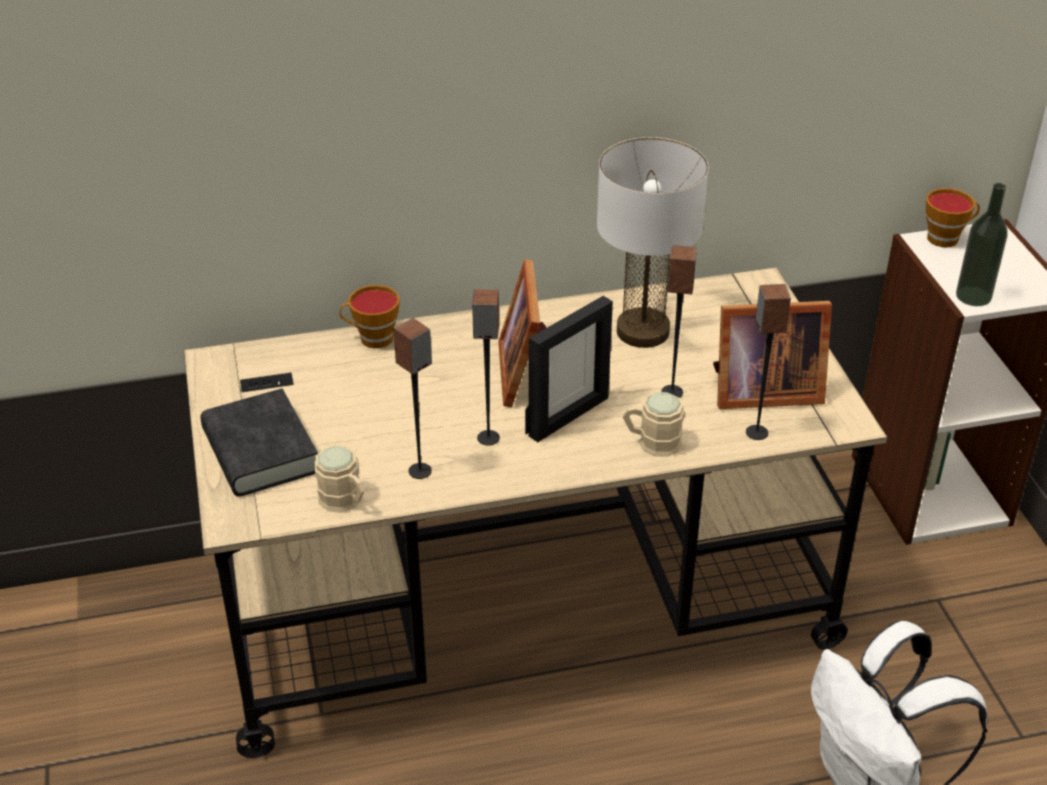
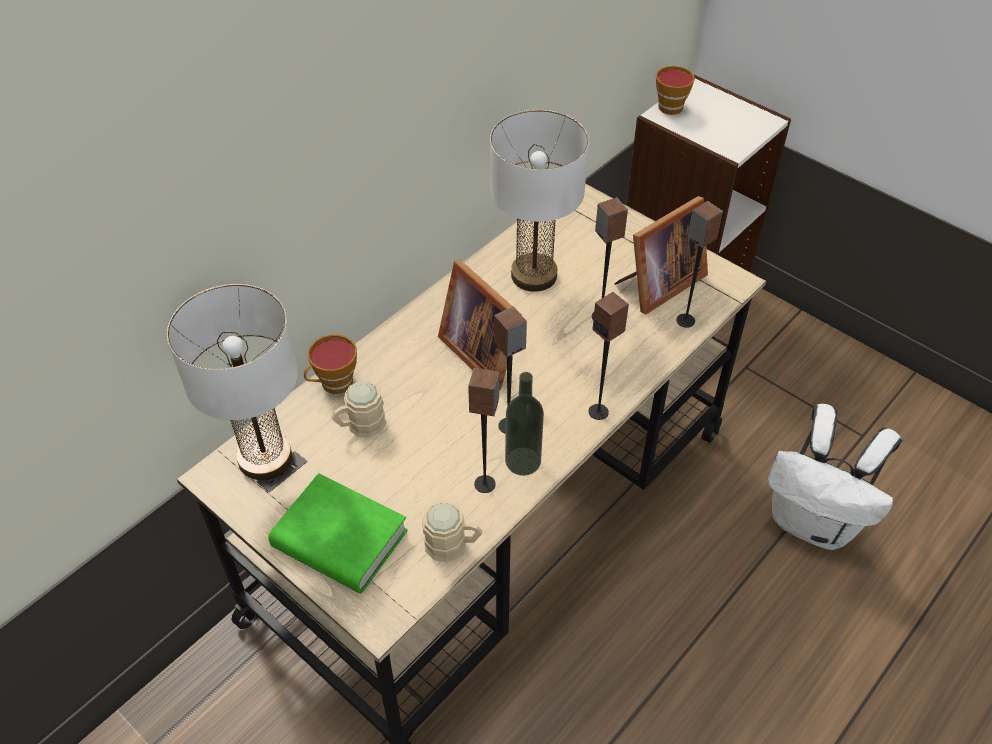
camera: 35 degrees left, 10 degrees up
(260, 451) = (340, 539): black book -> green book
(261, 366) = (264, 458): none -> table lamp
(567, 415) = (547, 375): picture frame -> none
(584, 466) = (598, 411): none -> speaker
(651, 442) = (625, 366): beige mug -> beige mug (360, 425)
(973, 296) = (730, 145): bottle -> bottle (523, 461)

